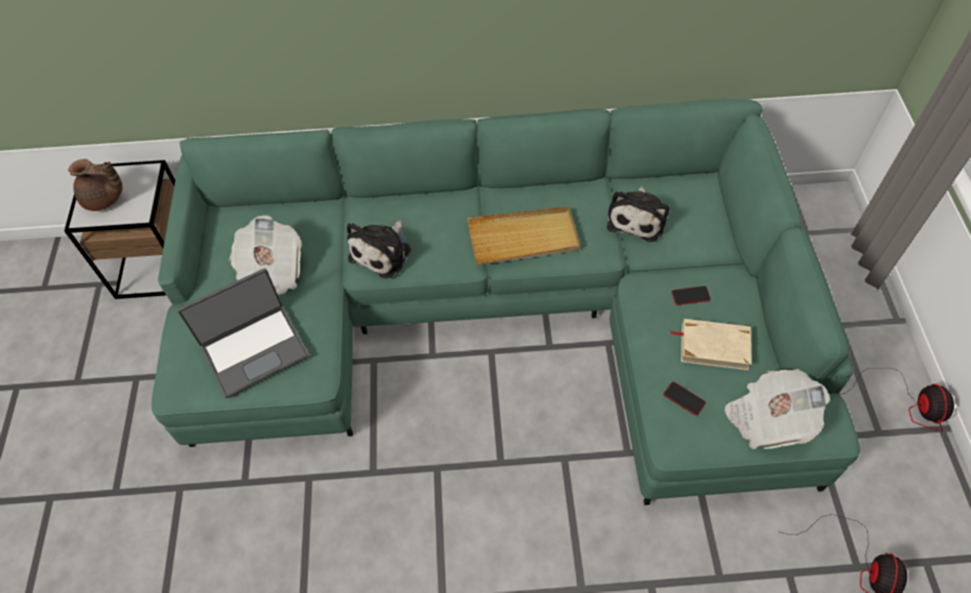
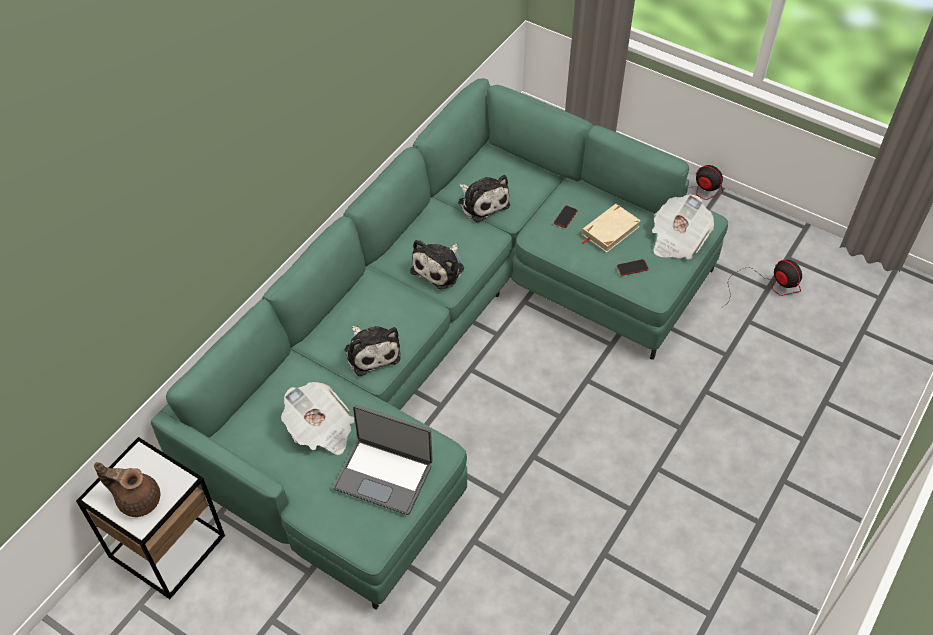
camera: 55 degrees left, 5 degrees down
(104, 199) = (137, 499): brown teapot -> brown teapot turned 120 degrees counterclockwise
(254, 350) = (384, 475): laptop -> laptop turned 105 degrees clockwise
(523, 238) = (440, 268): beige tray -> plush toy

